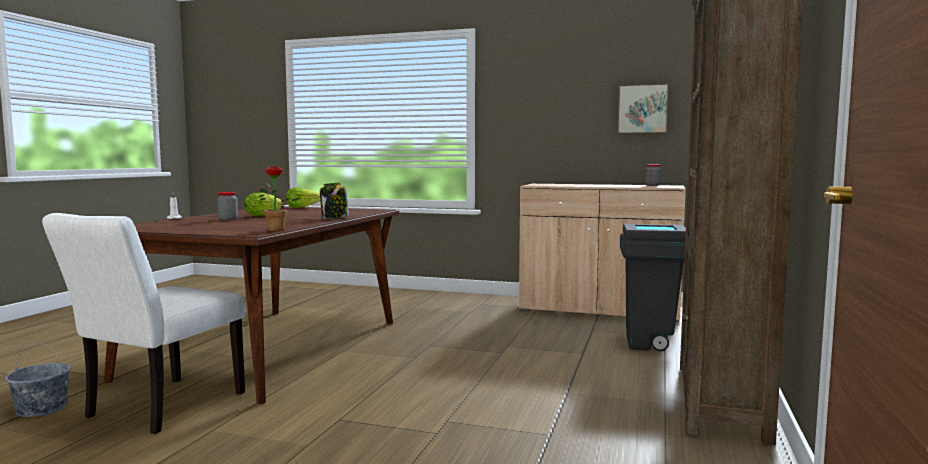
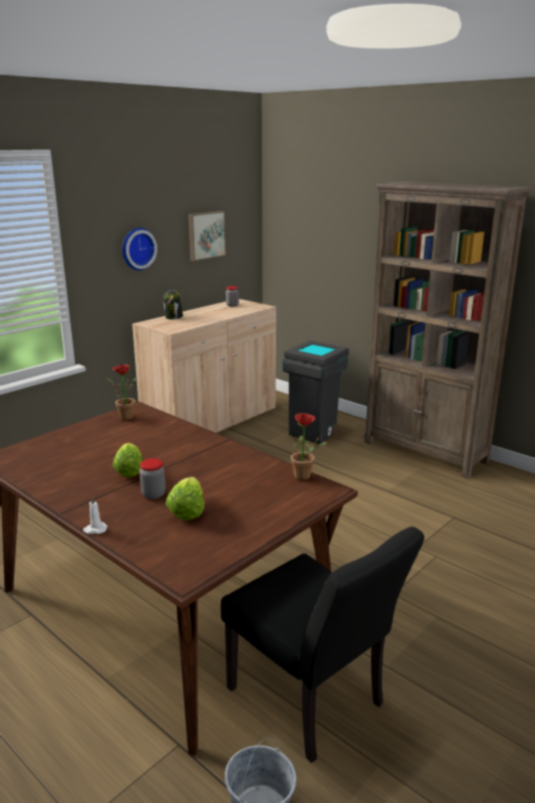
camera: 65 degrees left, 15 degrees up
(157, 408) = (313, 703): white chair -> black chair
(302, 207) = (38, 441): lettuce -> lettuce (187, 510)
(334, 218) = (206, 439): jar -> jar (174, 317)
(360, 210) = (123, 417): none -> potted plant
(551, 114) = (137, 248): none -> wall clock

